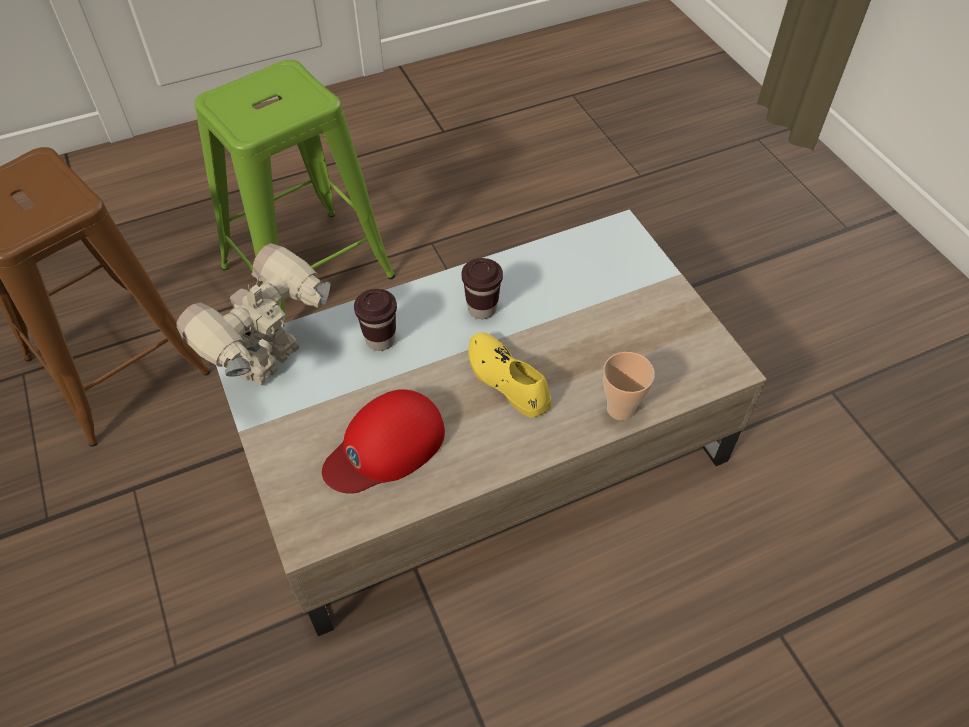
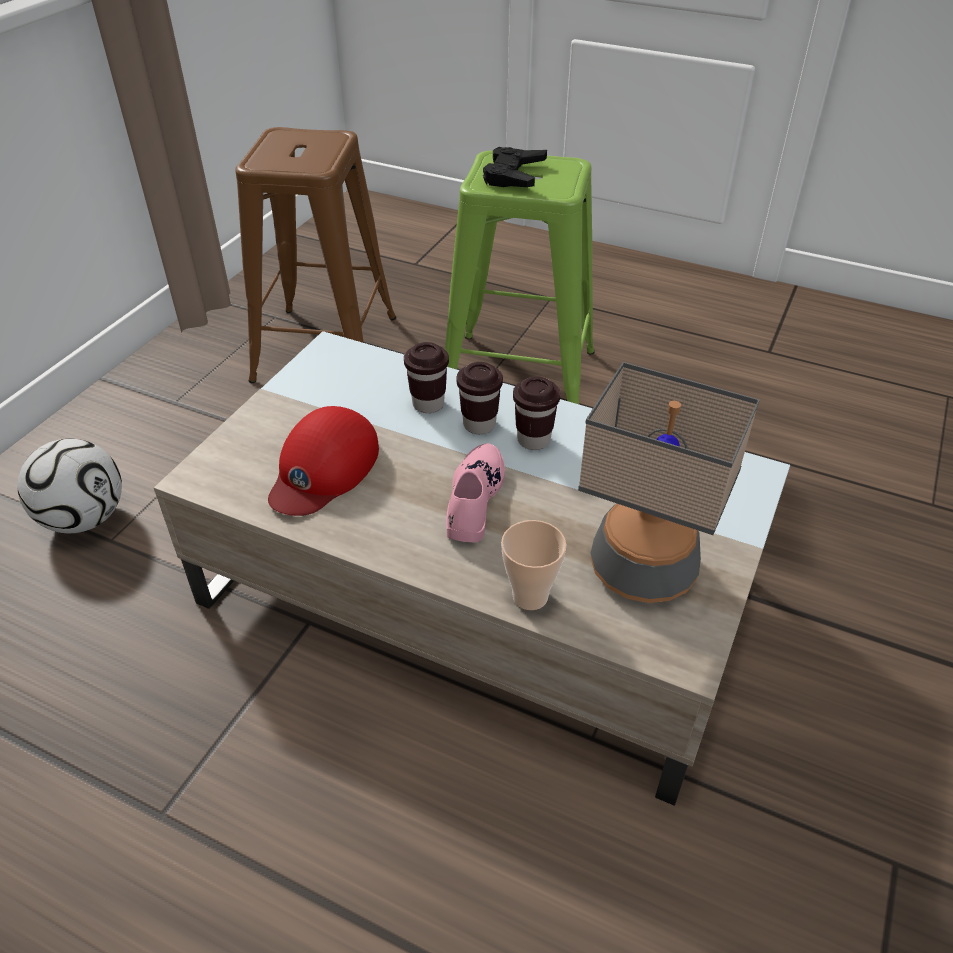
camera: 50 degrees right, 10 degrees down
(123, 675) = (85, 518): none -> football
(259, 107) = (513, 175): none -> black game controller
(273, 363) = (341, 366): toy robot -> none
(385, 446) = (323, 469): red cap -> red cap turned 75 degrees counterclockwise
(435, 326) = (479, 425): none -> brown cup
(507, 380) = (473, 500): yellow shoe -> pink shoe
(648, 338) = (643, 568): none -> table lamp

